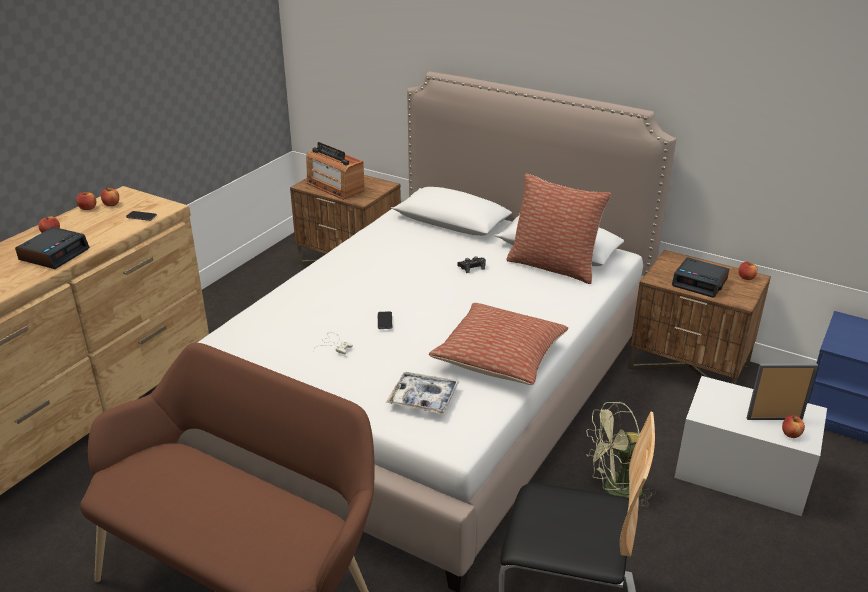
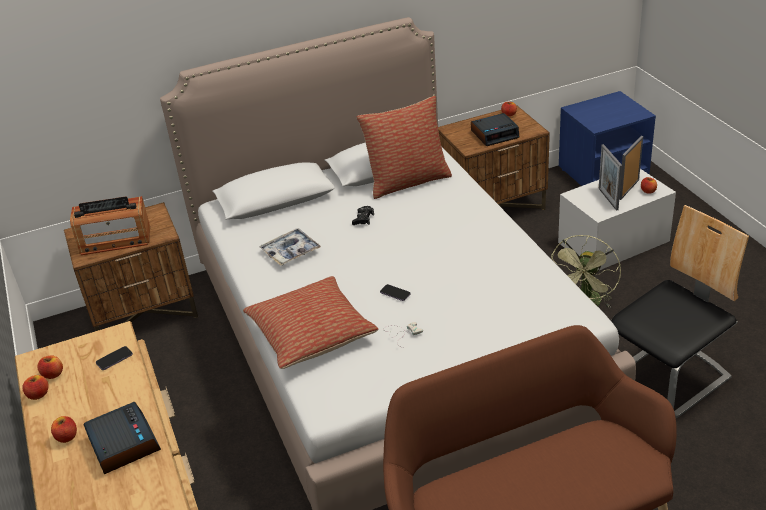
camera: 50 degrees left, 5 degrees up
(423, 398) = (520, 313): tray -> tray (290, 252)
(499, 357) = (501, 256): pillow -> pillow (311, 334)
(736, 410) = (608, 199): none -> picture frame

